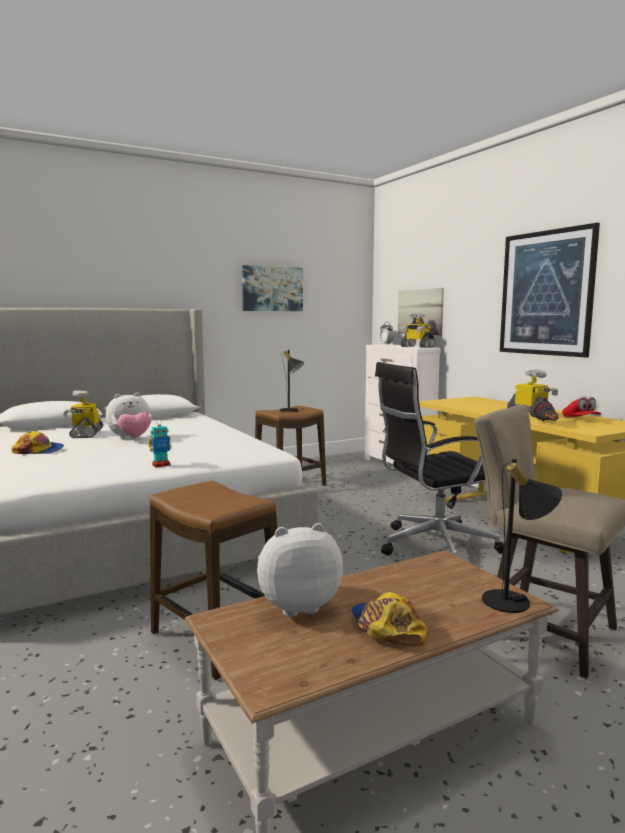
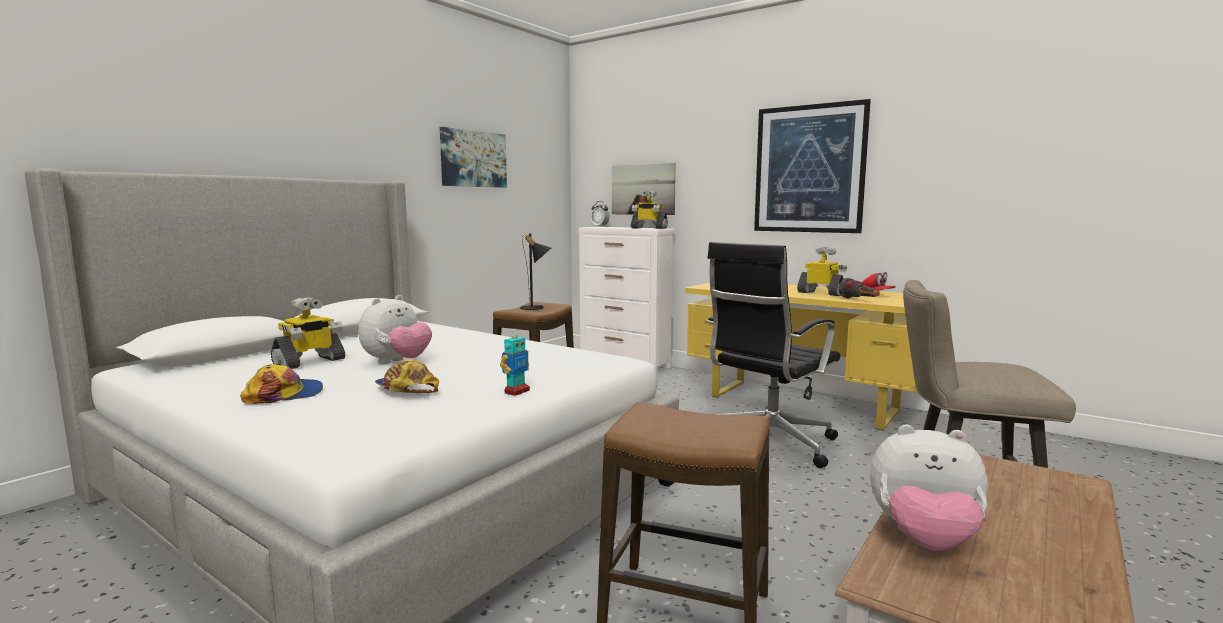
camera: 25 degrees left, 0 degrees up
(86, 434) = (309, 362): toy robot -> toy robot turned 105 degrees counterclockwise
(297, 605) = (924, 540): plush toy -> plush toy turned 120 degrees counterclockwise
(386, 628) = (1044, 541): cap -> cap (406, 389)
(515, 602) = (1079, 484): black table lamp -> none

